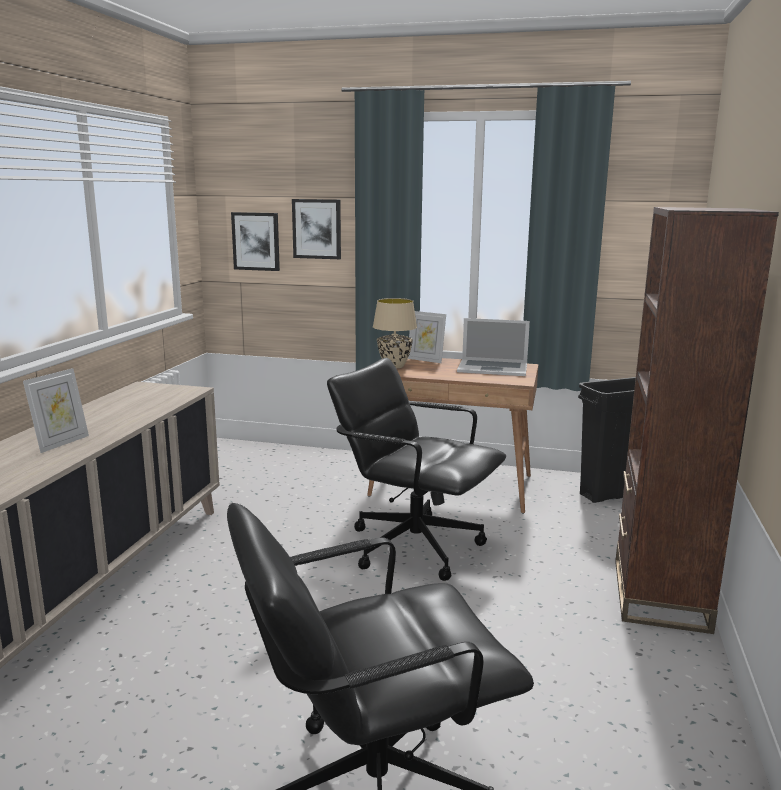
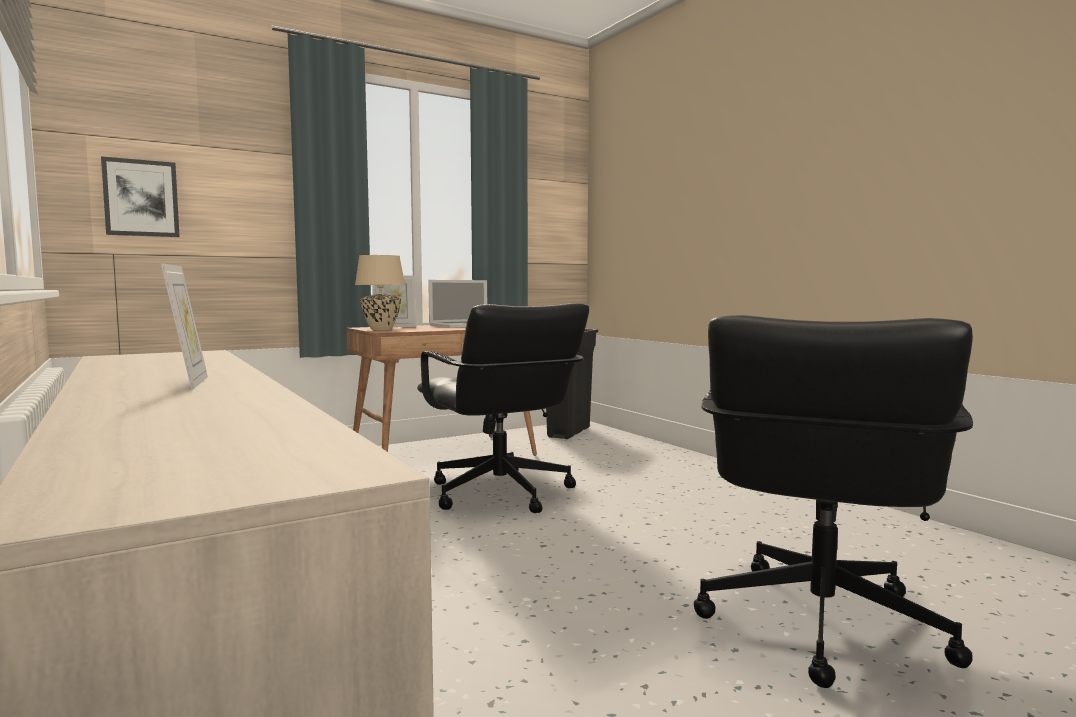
camera: 45 degrees left, 10 degrees down
(317, 229) = (233, 186): picture -> none
(414, 546) = (500, 494): black office chair -> black office chair turned 105 degrees counterclockwise
(659, 594) = (706, 467): brown bookcase -> none

